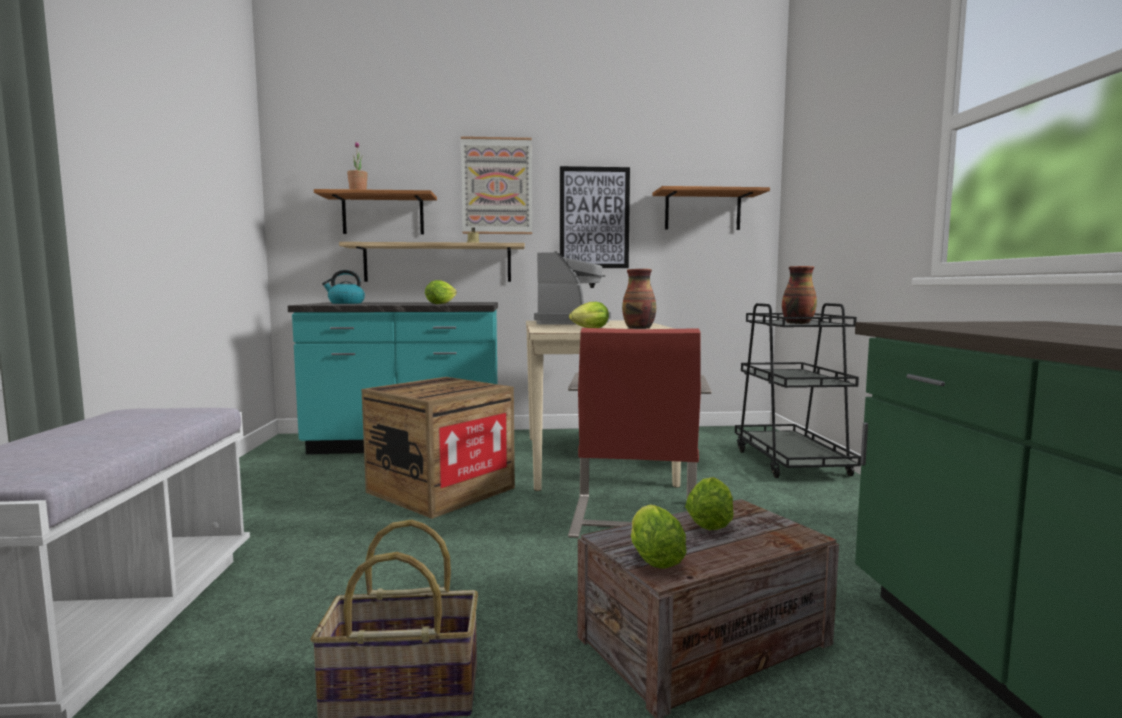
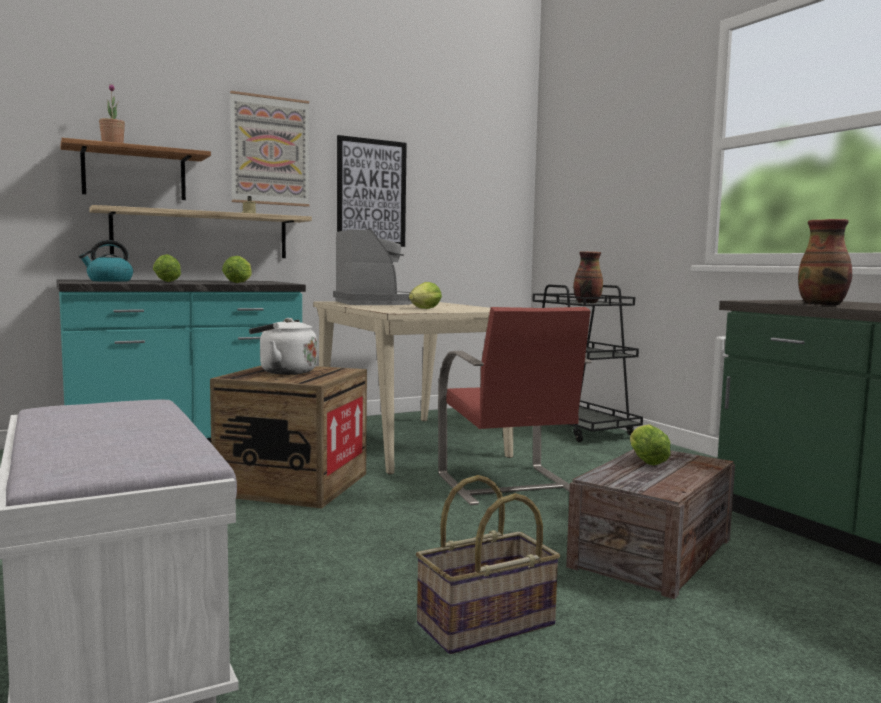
camera: 25 degrees left, 0 degrees up
(433, 386) = (284, 372): none -> white kettle
(639, 328) = (467, 308): vase -> vase (823, 305)
(653, 557) = (644, 484): lettuce -> lettuce (165, 281)
(702, 211) = (471, 192): shelf -> none

